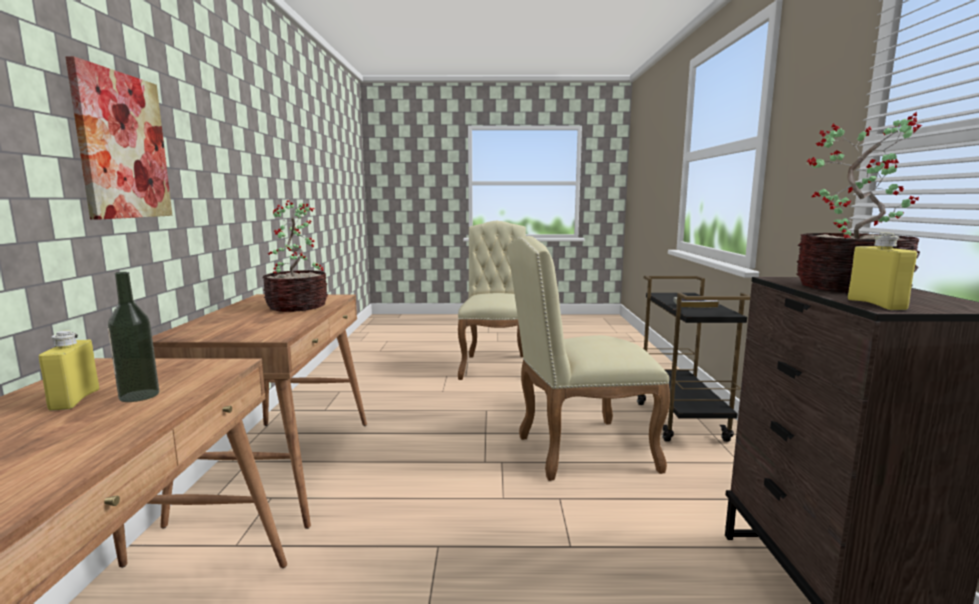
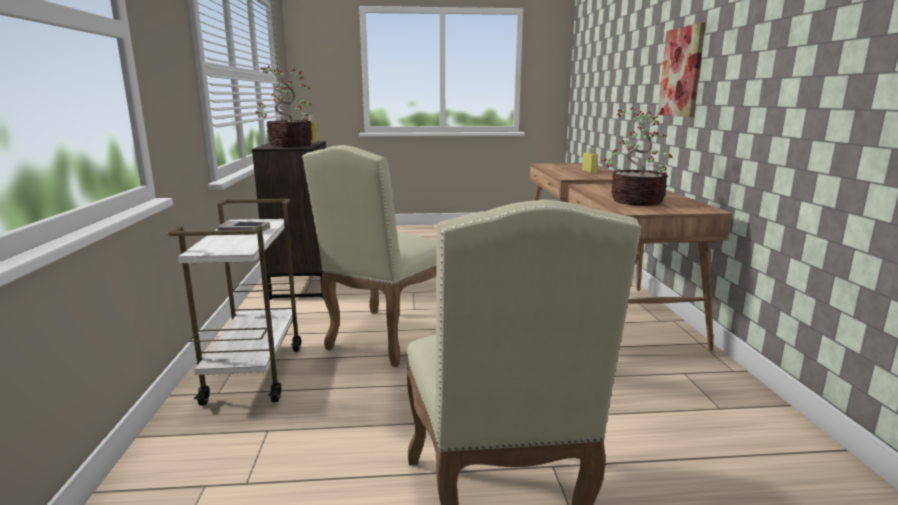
camera: 175 degrees right, 5 degrees up
(139, 395) = (571, 172): bottle -> none
(581, 451) = (386, 338): beige chair -> beige chair turned 135 degrees clockwise
(681, 423) = (256, 372): black cart -> white cart

